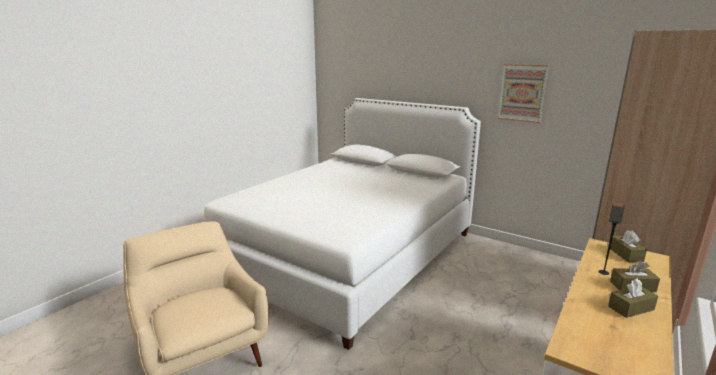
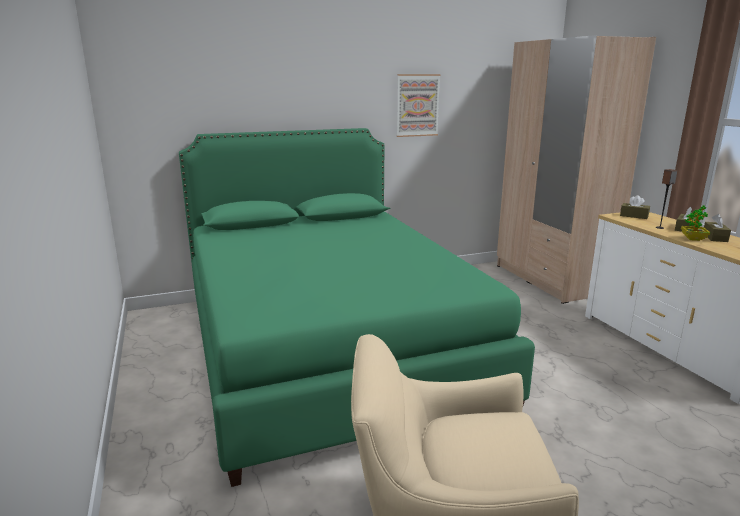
camera: 55 degrees left, 0 degrees up
(349, 254) = (328, 348): white bed -> green bed
(593, 295) = (693, 239): none -> potted plant

